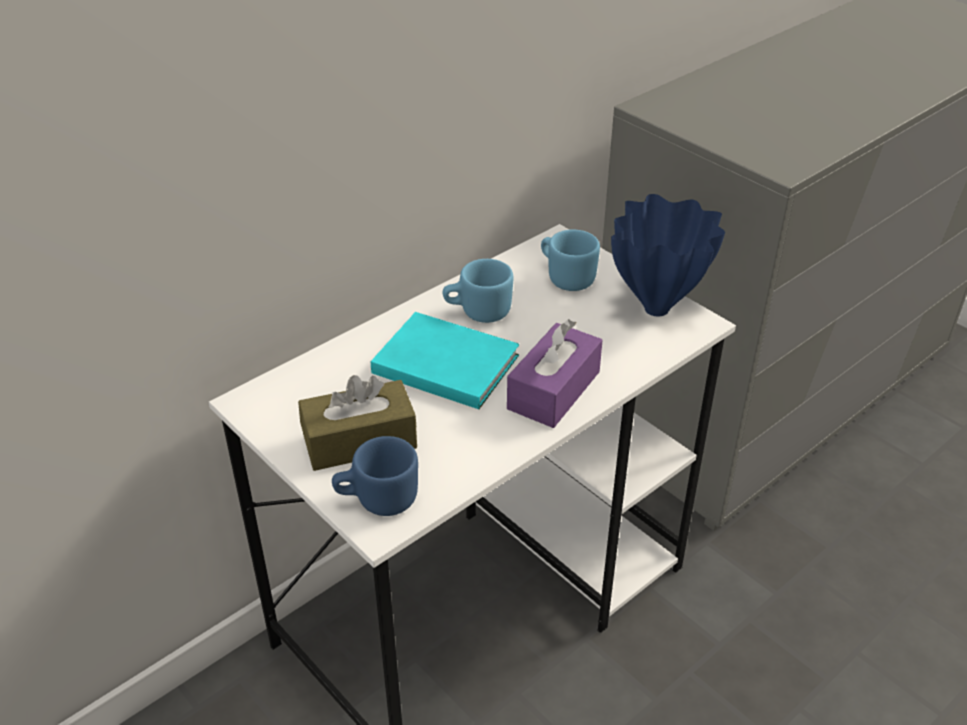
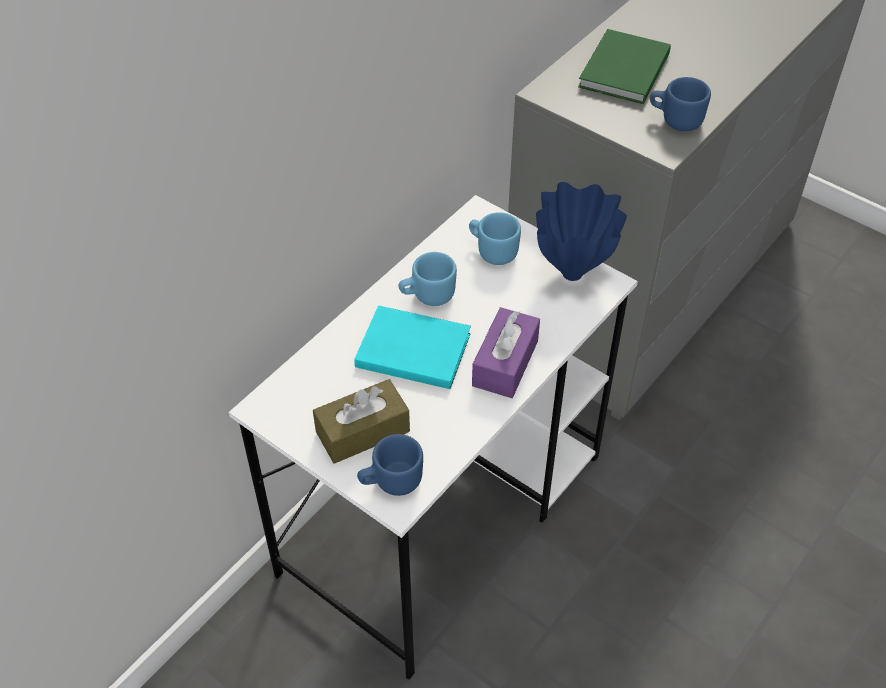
camera: 10 degrees left, 10 degrees up
(743, 96) = (622, 71): none -> green book
(800, 143) = (675, 120): none -> blue mug

